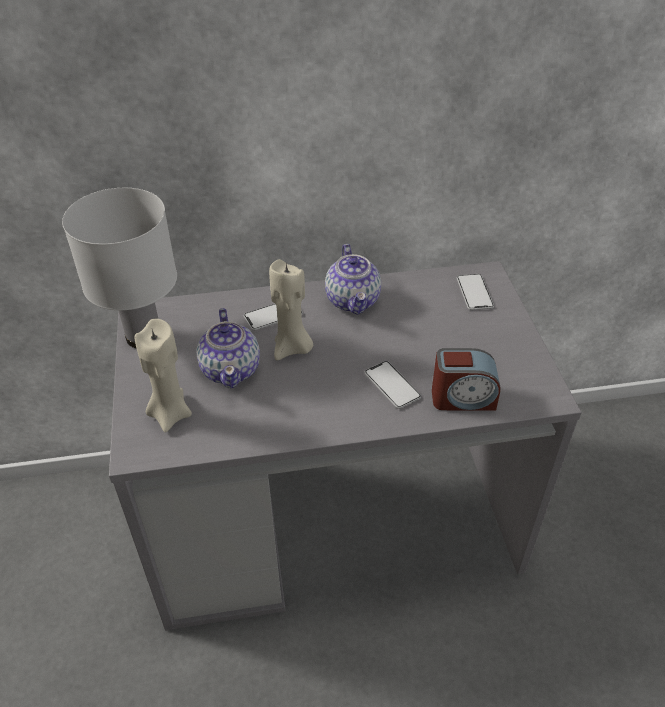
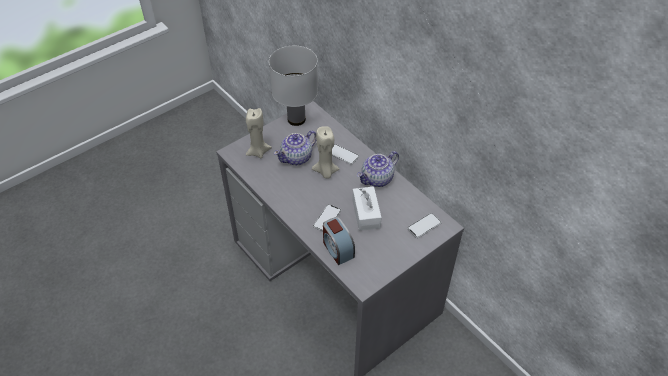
camera: 60 degrees right, 5 degrees up
(412, 339) = (366, 214): none -> white tissue box

